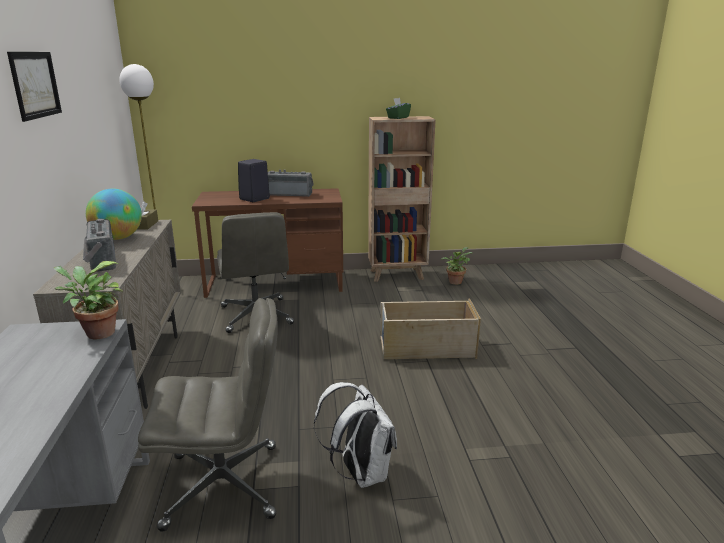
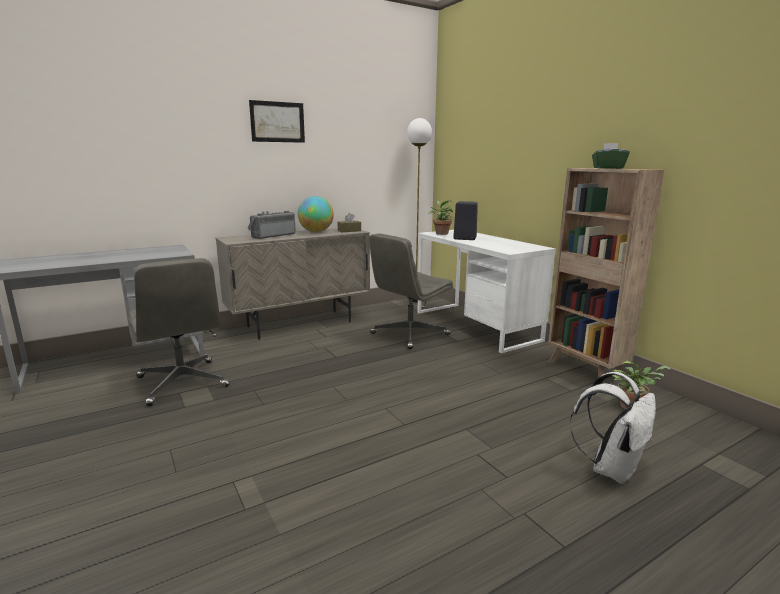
camera: 65 degrees right, 5 degrees down
(97, 333) = (172, 254): potted plant -> potted plant (440, 233)
(275, 283) = (475, 326): brown desk -> white desk
(290, 194) = (499, 242): radio -> none
(360, 473) = (203, 427): white backpack -> white backpack (611, 468)
(426, 348) = (431, 418): beige storage box -> none

